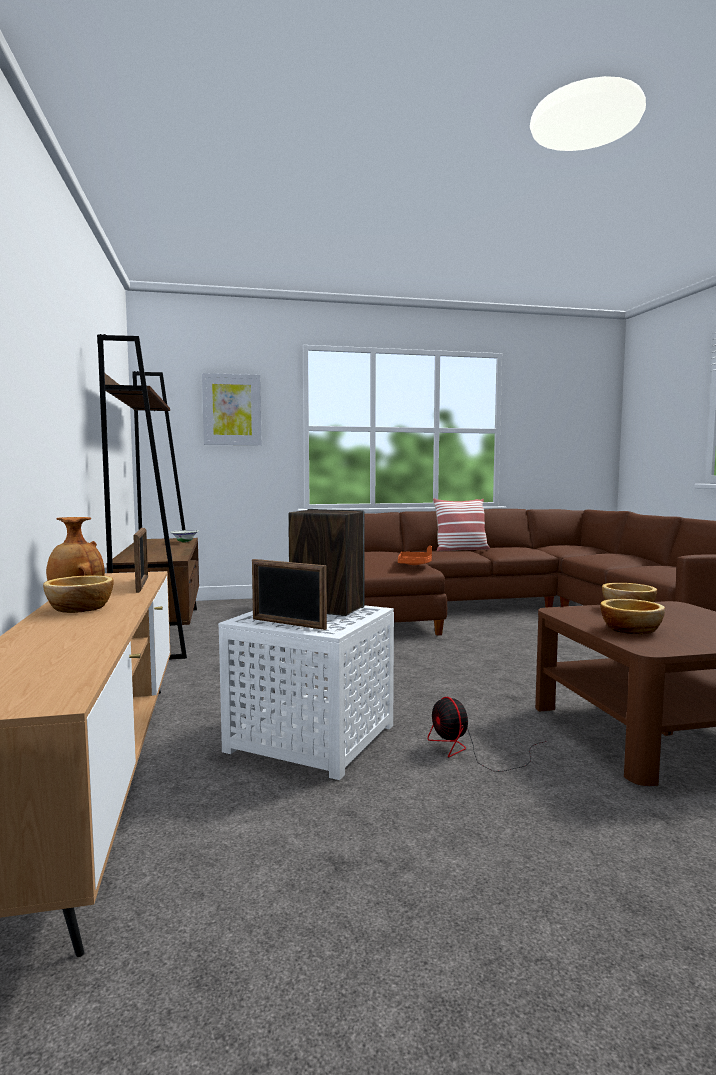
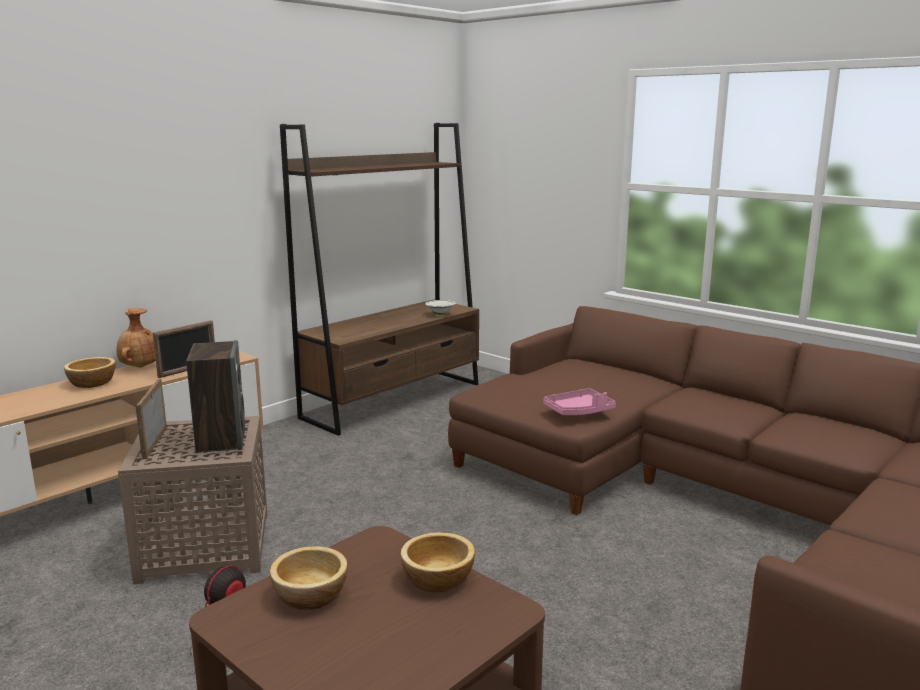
camera: 55 degrees right, 10 degrees up
(232, 410) = (547, 159): picture -> none
(314, 737) = (207, 547): white side table -> brown side table
(415, 564) = (579, 411): orange tray -> pink tray
(461, 549) = (754, 405): pillow -> none

